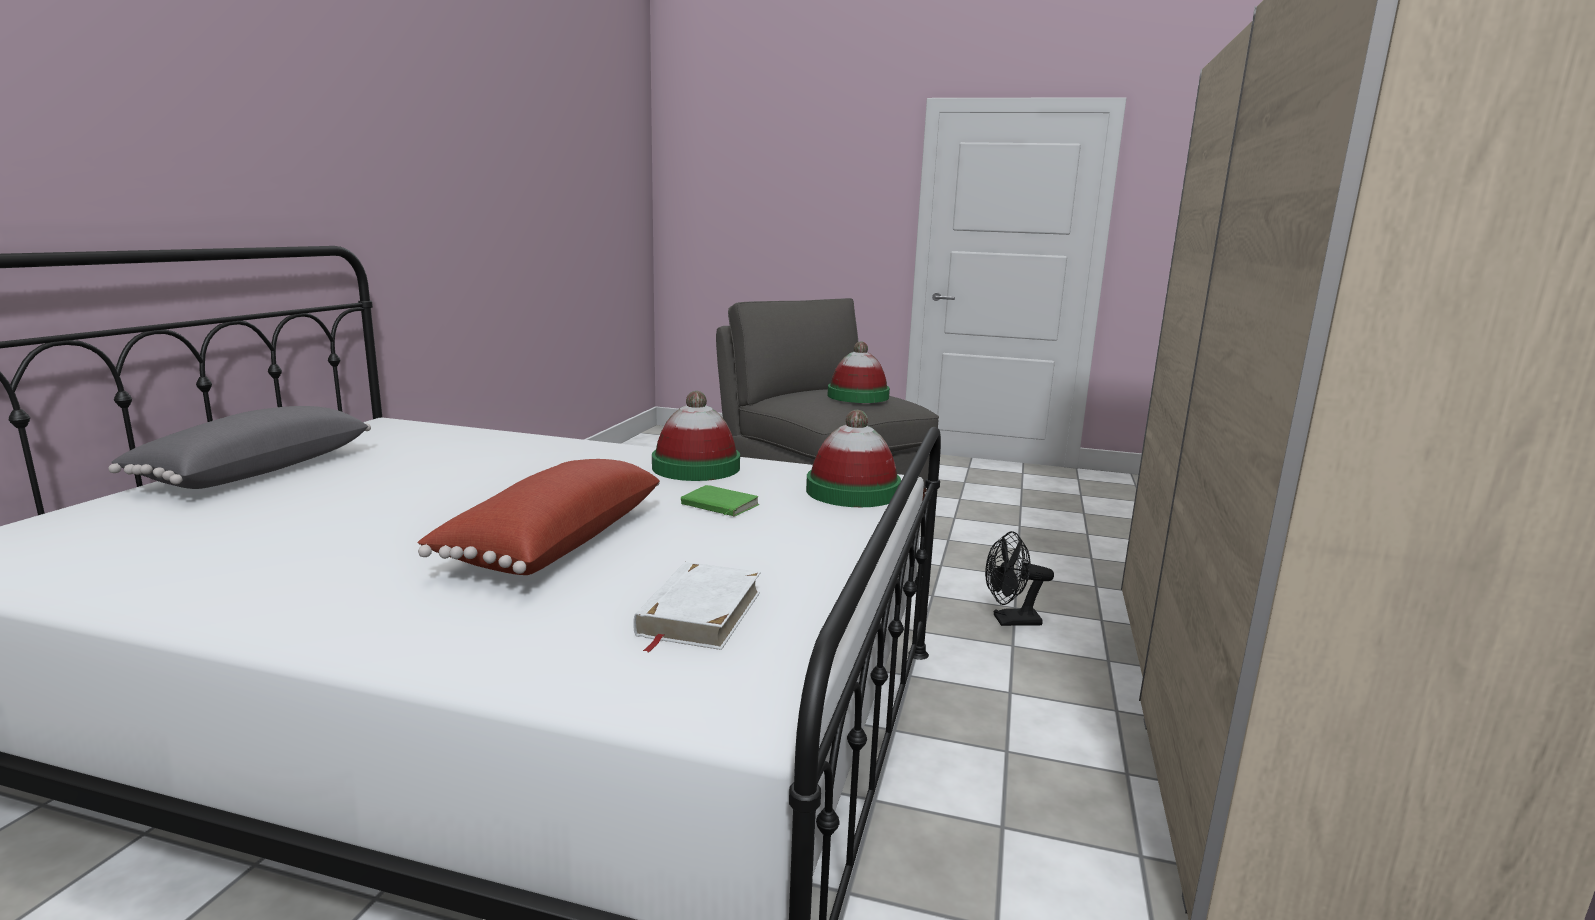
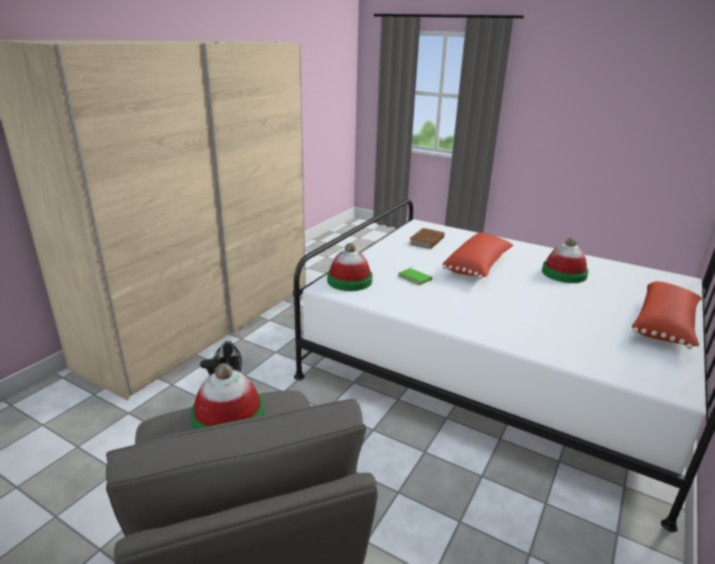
camera: 165 degrees left, 10 degrees up
(254, 471) = (665, 326): grey pillow -> red pillow
(696, 467) = (423, 306): hat -> hat (564, 273)
(699, 613) = (427, 241): white book -> brown book

